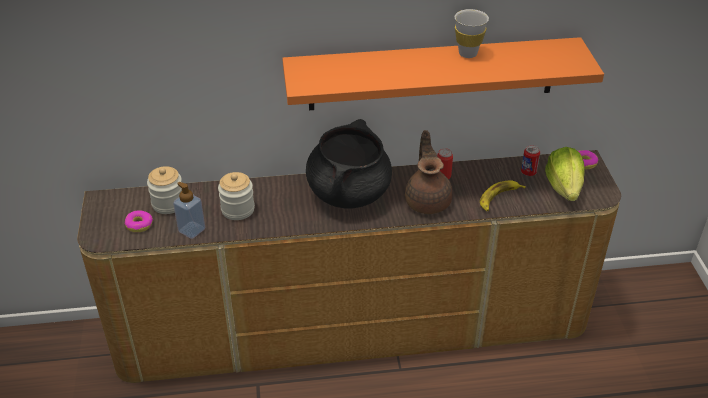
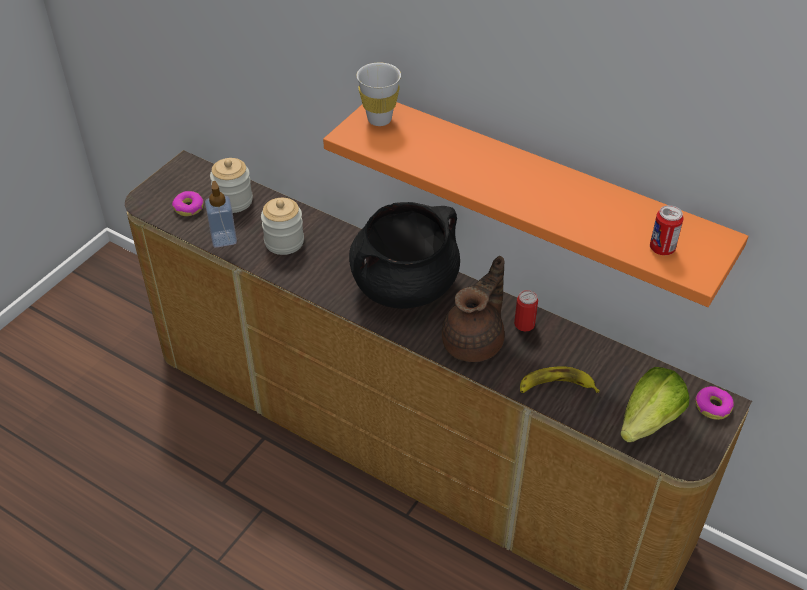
camera: 40 degrees right, 5 degrees up
(468, 53) = (574, 186): white cup -> white cup (379, 119)
(528, 172) = (628, 377): can -> can (662, 248)

